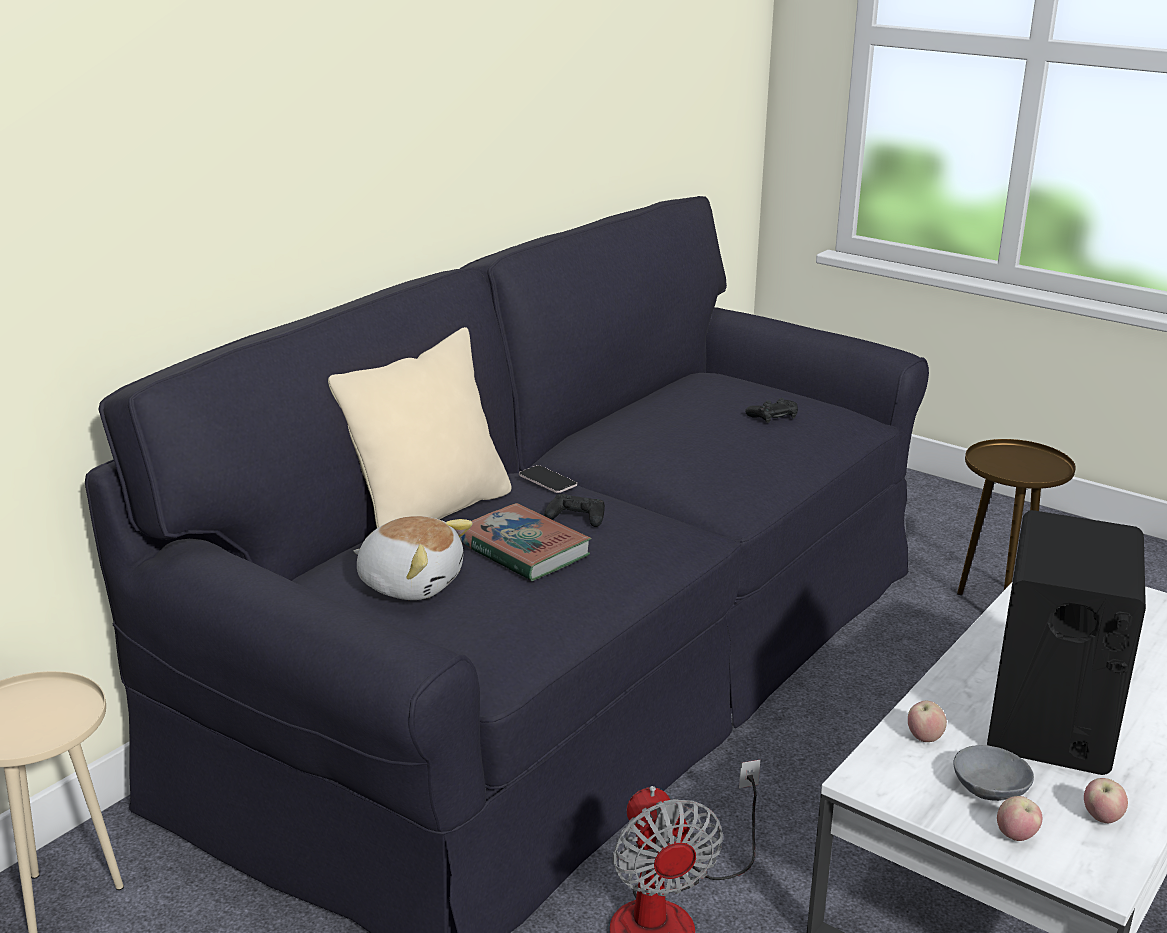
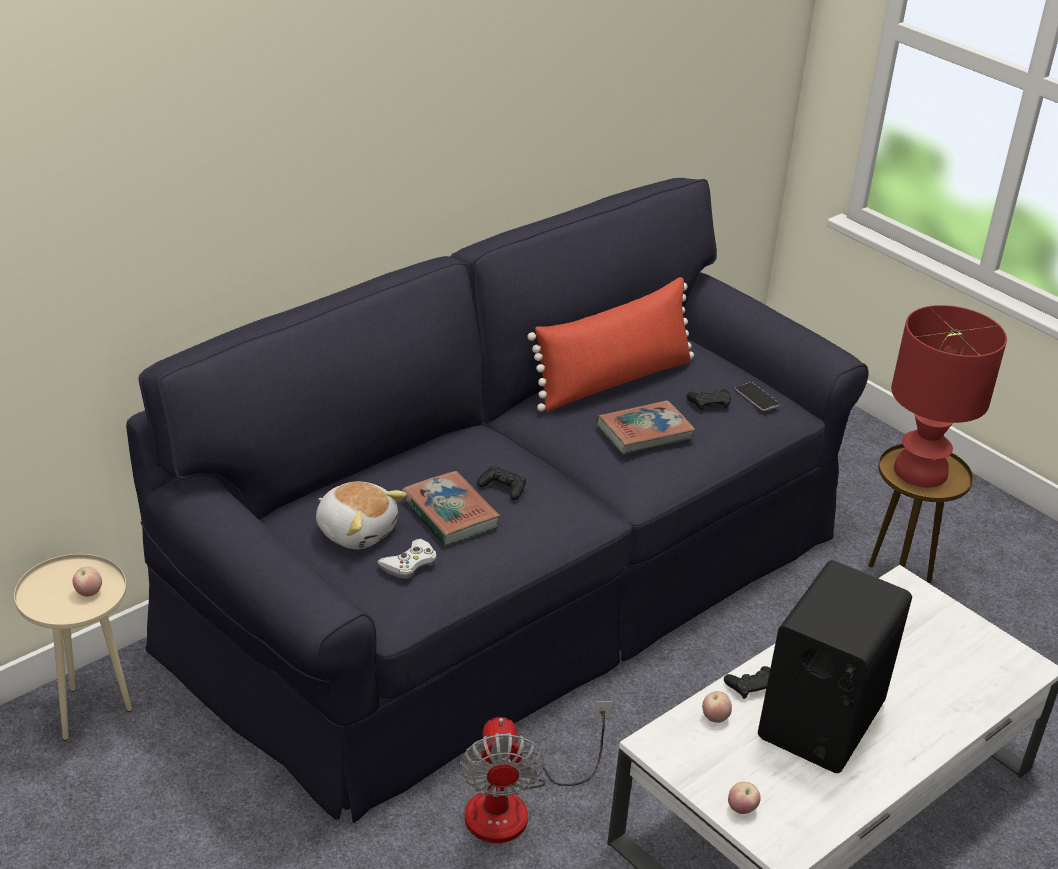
camera: 10 degrees right, 10 degrees up
(431, 514) = (392, 465): beige pillow -> none
(493, 606) = (409, 564): none -> white game controller
(547, 480) = (494, 445): phone -> phone (757, 397)
(655, 411) = (614, 381): none -> red pillow
(716, 449) = (644, 432): none -> book
(947, 697) = (751, 686): none -> black game controller
(992, 787) = (745, 767): grey bowl -> none
(1015, 464) = (921, 472): none -> red table lamp
(1101, 818) = (814, 807): apple -> apple (88, 593)

